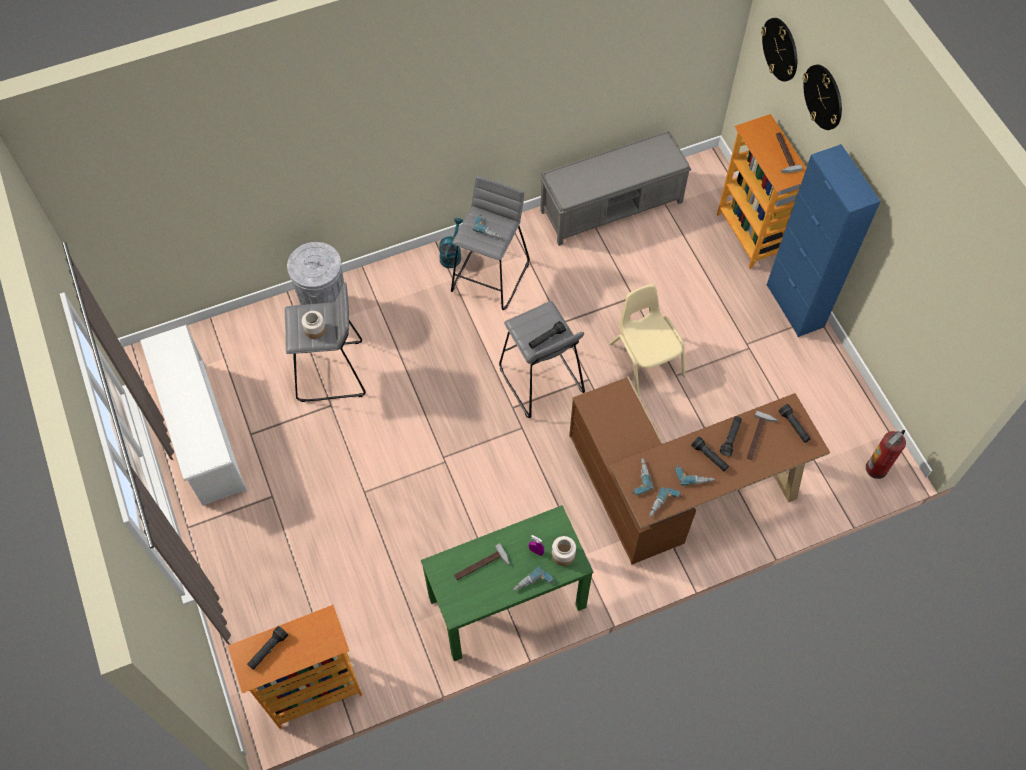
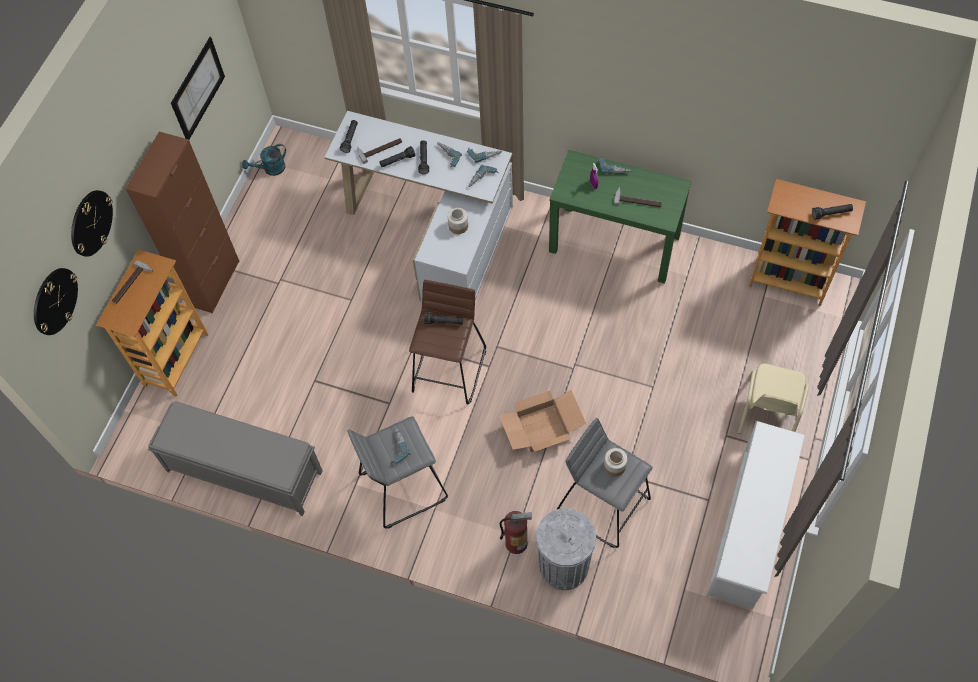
camera: 135 degrees left, 0 degrees up
(426, 390) = (541, 429): none -> cardboard box
(451, 254) = (414, 534): turquoise watering can -> turquoise watering can (270, 169)
(540, 381) = (449, 370): grey stool -> brown stool
(563, 554) = (578, 171): jar -> jar (458, 226)
(646, 359) = (358, 327): beige chair -> beige chair (769, 411)
(677, 489) = (435, 228): brown desk -> white desk
(795, 306) = (213, 283): blue cabinet -> brown cabinet
(876, 469) = (298, 149): fire extinguisher -> fire extinguisher (516, 543)
(923, 289) = (198, 89): none -> picture

